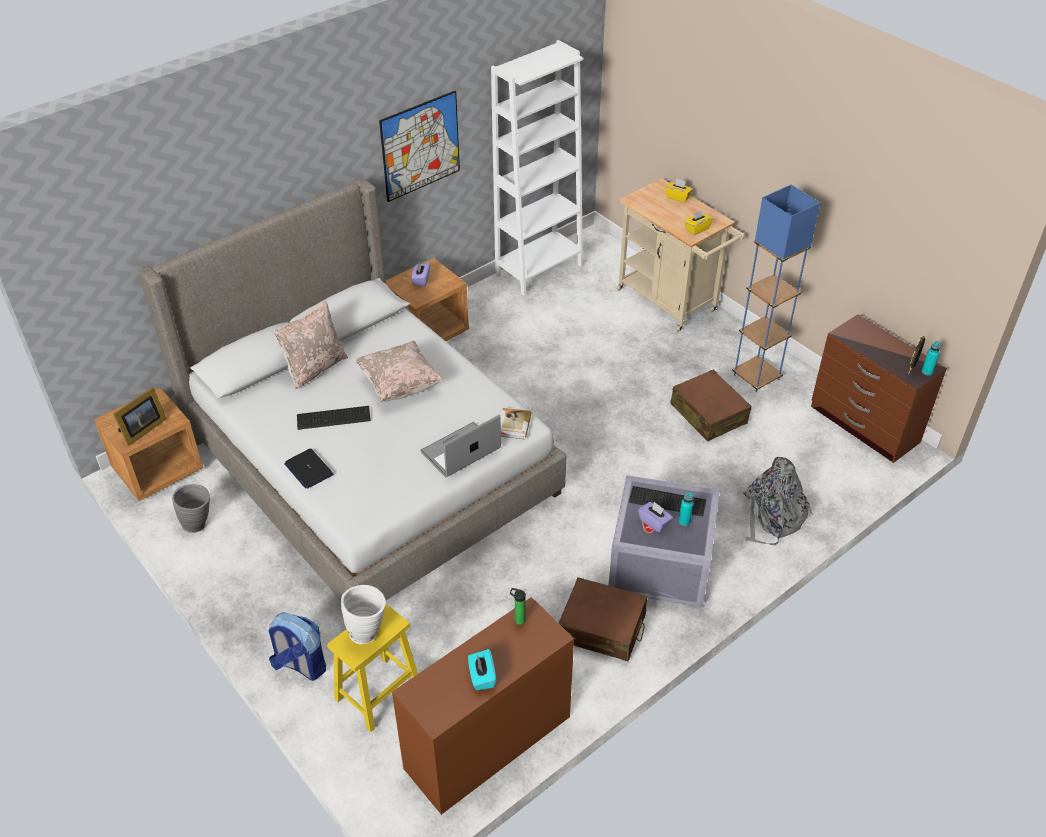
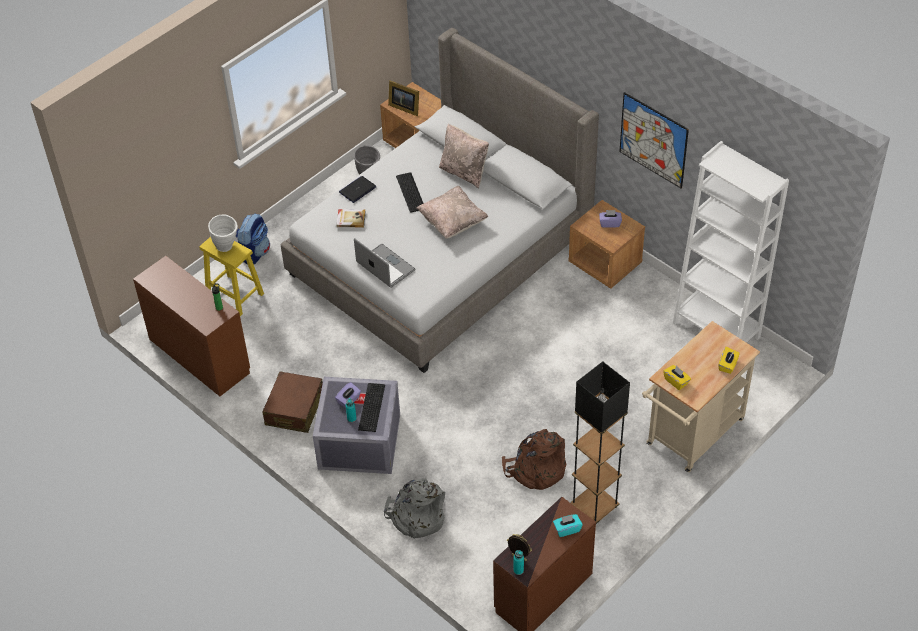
camera: 85 degrees right, 5 degrees up
(482, 677) = (176, 294): turquoise tissue box -> turquoise tissue box (567, 529)
(513, 425) = (417, 293): book -> book (351, 219)
(708, 414) = (535, 470): brown suitcase -> brown backpack
(756, 377) = (594, 507): blue floor lamp -> black floor lamp

